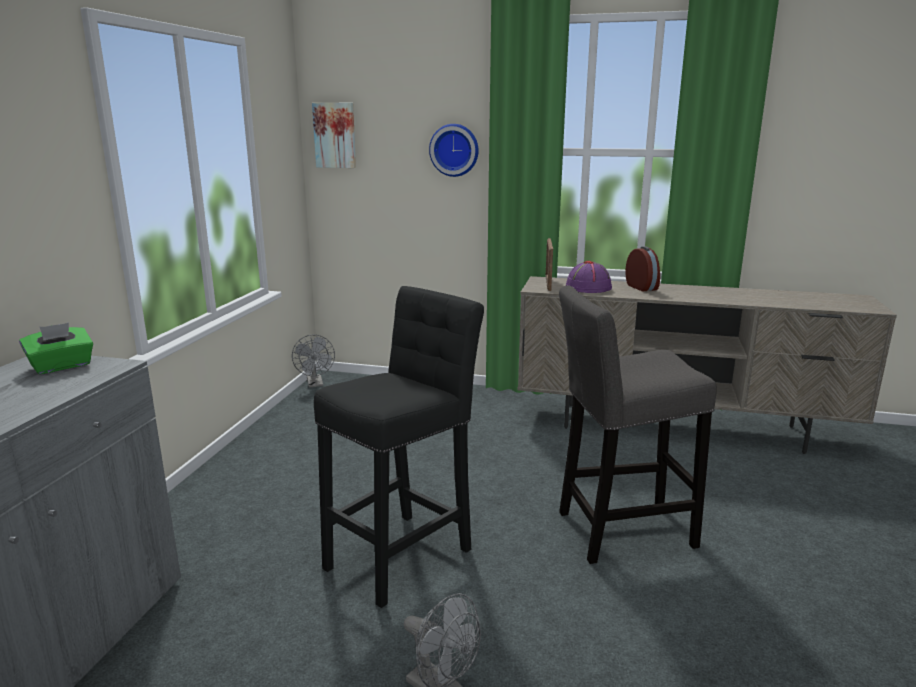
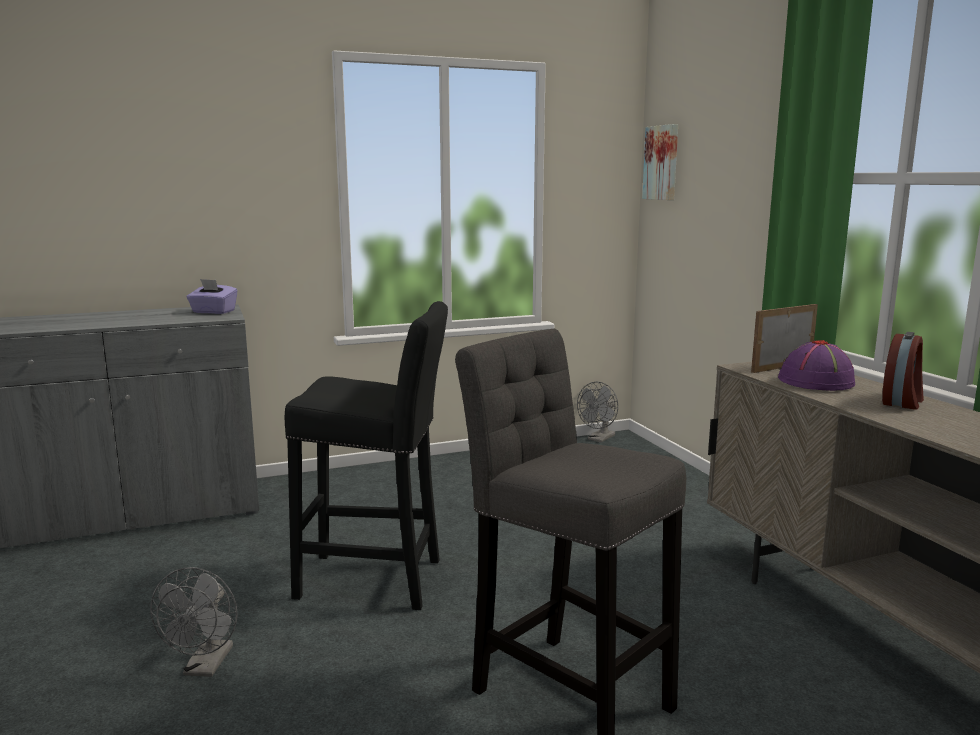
camera: 55 degrees right, 5 degrees down
(62, 366) = (213, 312): green tissue box -> purple tissue box
(454, 150) = (757, 178): wall clock -> none

